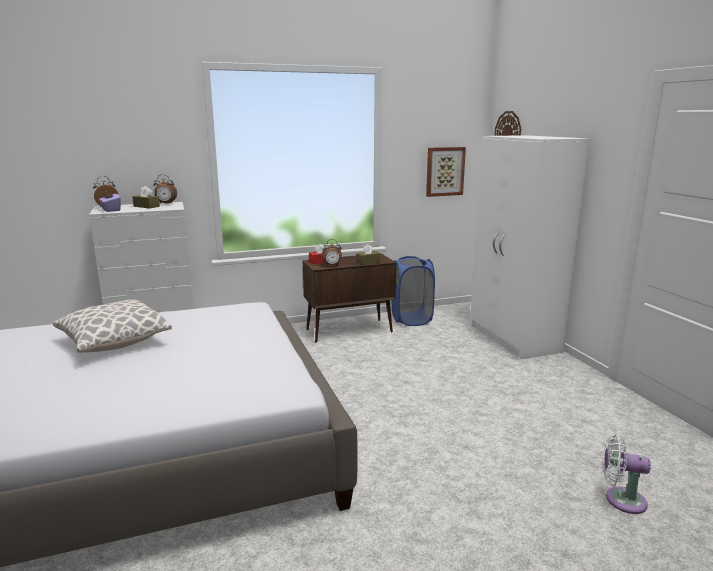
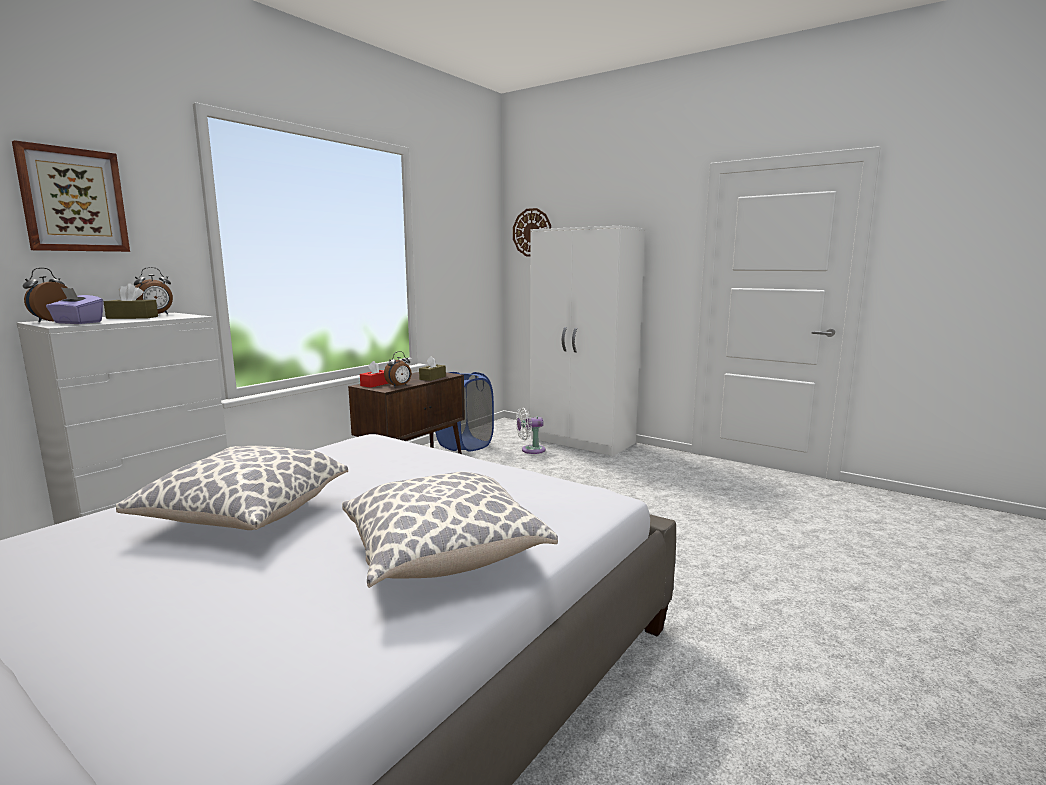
camera: 35 degrees left, 5 degrees down
(145, 397) = (443, 556): none -> pillow
(444, 171) = (470, 274): picture -> picture (73, 200)
(621, 499) = (826, 535): white fan -> white fan (530, 450)

